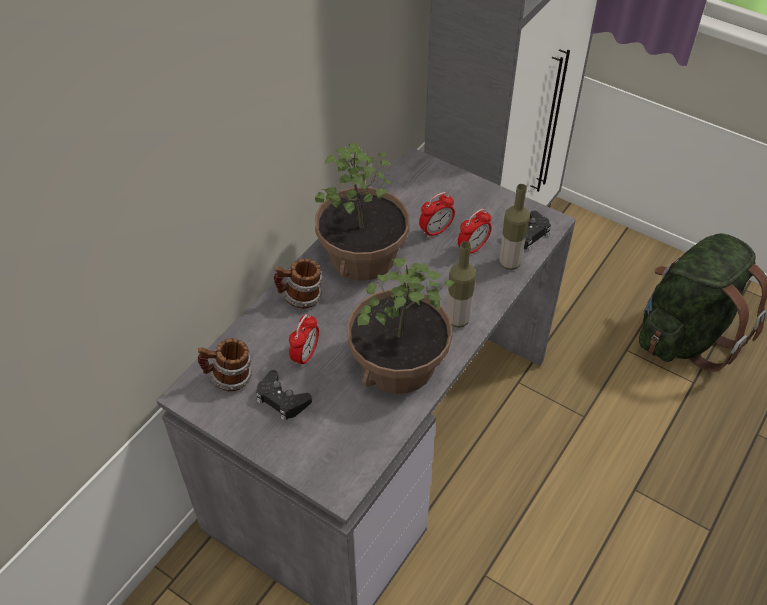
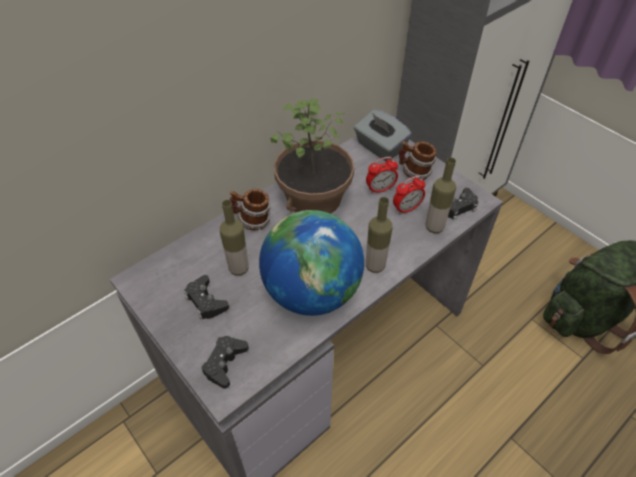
camera: 15 degrees right, 0 degrees up
(229, 378) = (171, 274): mug -> mug (414, 173)
(305, 355) = (239, 268): alarm clock -> bottle
(330, 460) = (225, 363): none -> black game controller
(398, 363) = (312, 292): potted plant -> globe
(419, 180) = (380, 147): none -> grey tissue box

